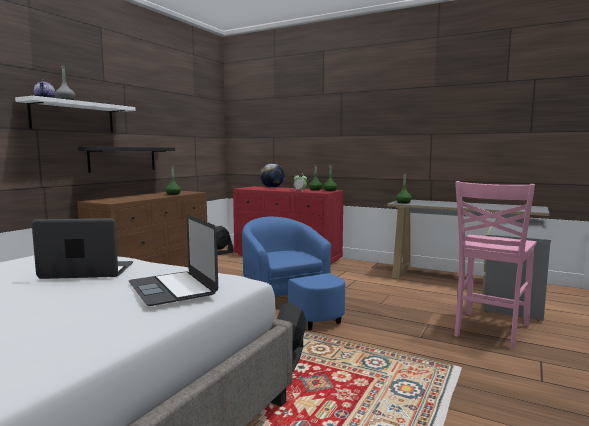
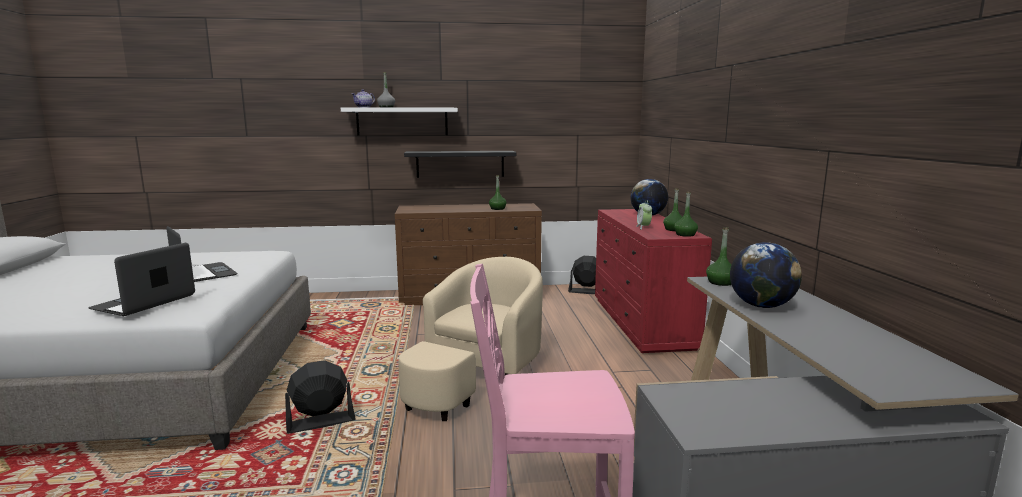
camera: 55 degrees right, 5 degrees up
(290, 302) = (478, 374): blue armchair -> beige armchair
(442, 205) = (761, 306): none -> globe

